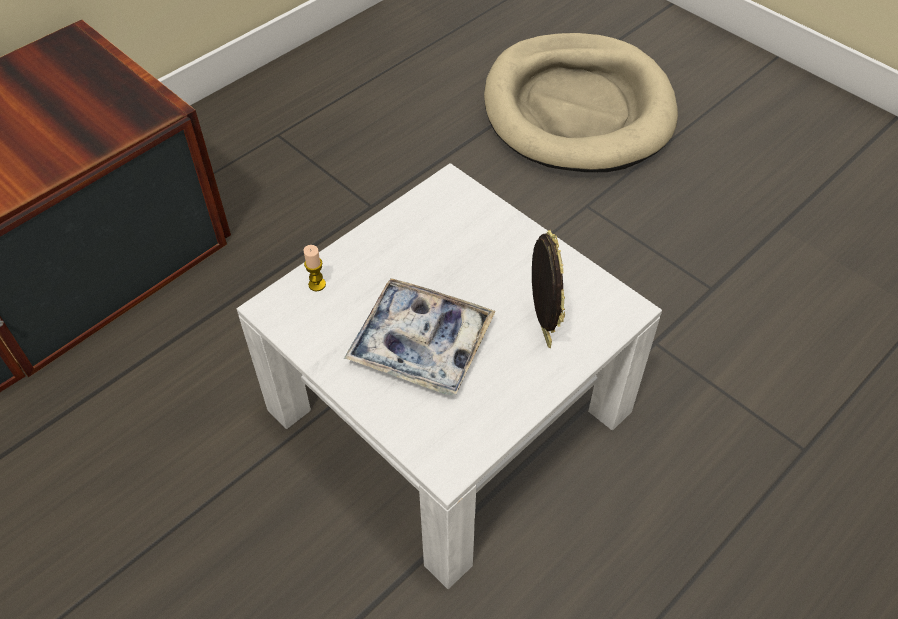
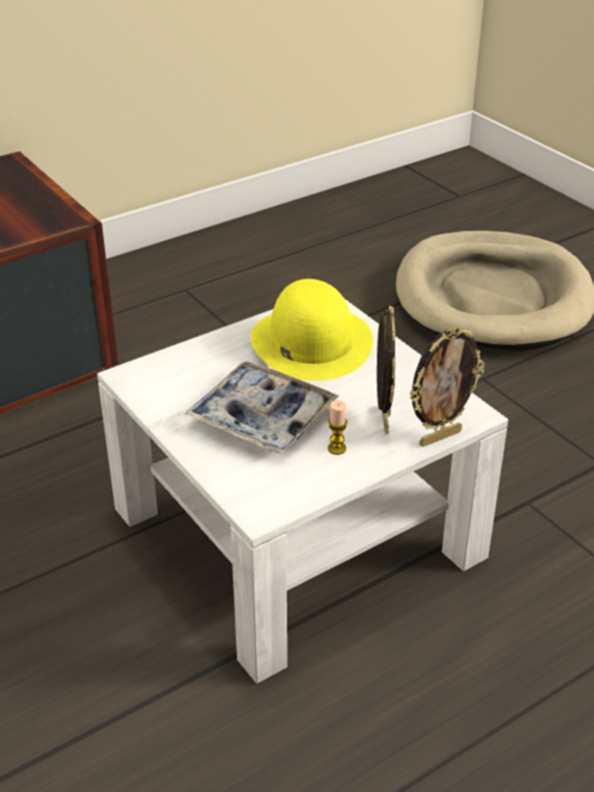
camera: 10 degrees right, 15 degrees down
(317, 284) = (177, 363): candle -> candle (337, 448)
(447, 237) = (311, 342): none -> yellow hat
(601, 343) = (439, 437): none -> picture frame

